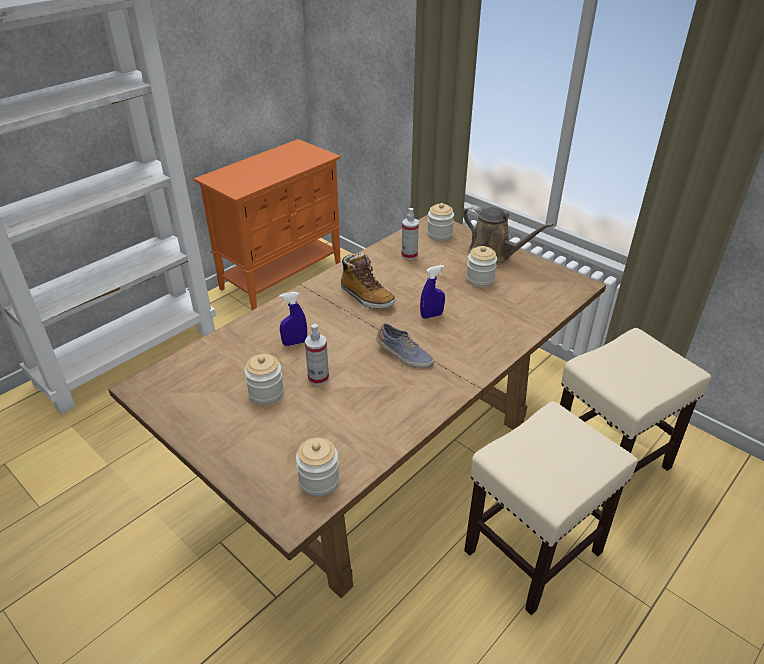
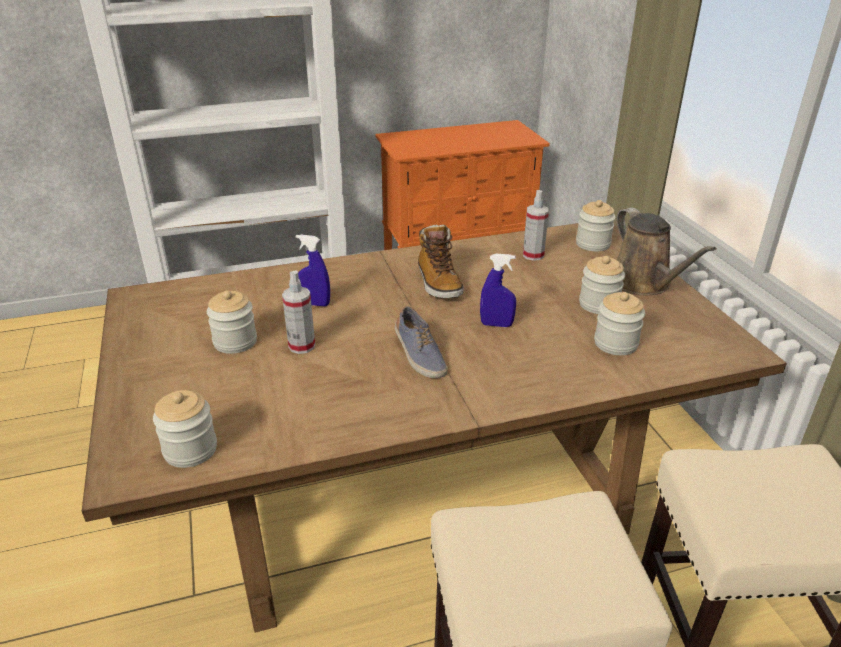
camera: 30 degrees right, 5 degrees down
(511, 304) = (615, 343): none -> jar

